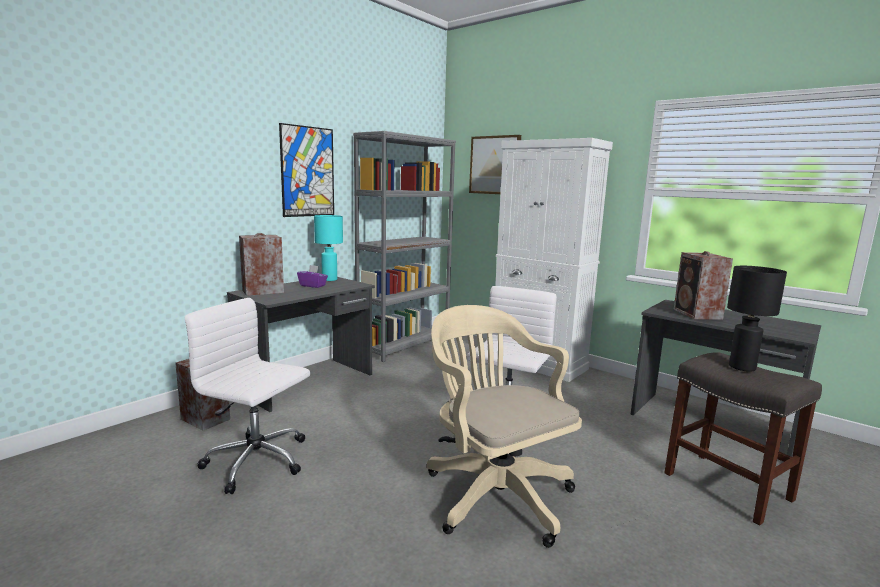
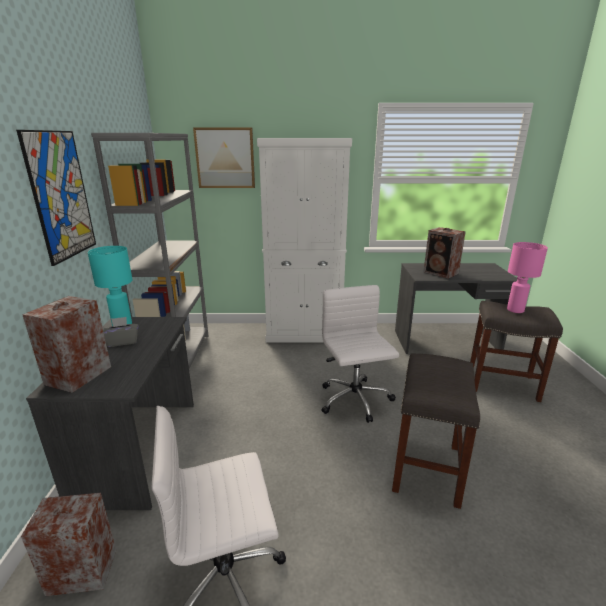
camera: 40 degrees left, 10 degrees up
(313, 285) = (123, 341): purple tissue box -> grey tissue box
(493, 492) = (426, 467): beige office chair -> grey stool
(741, 367) = (514, 310): black table lamp -> pink table lamp

